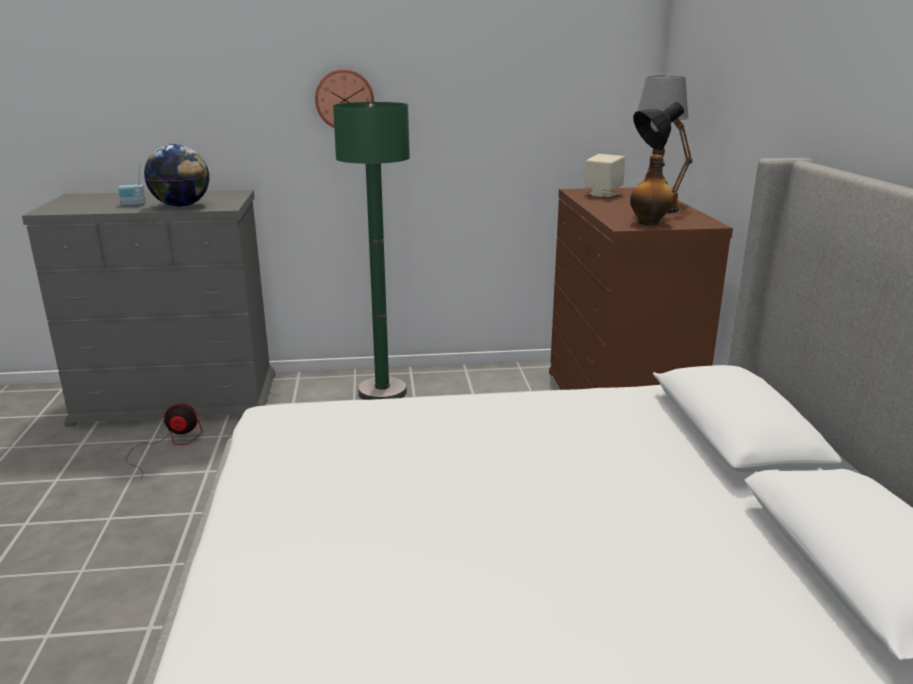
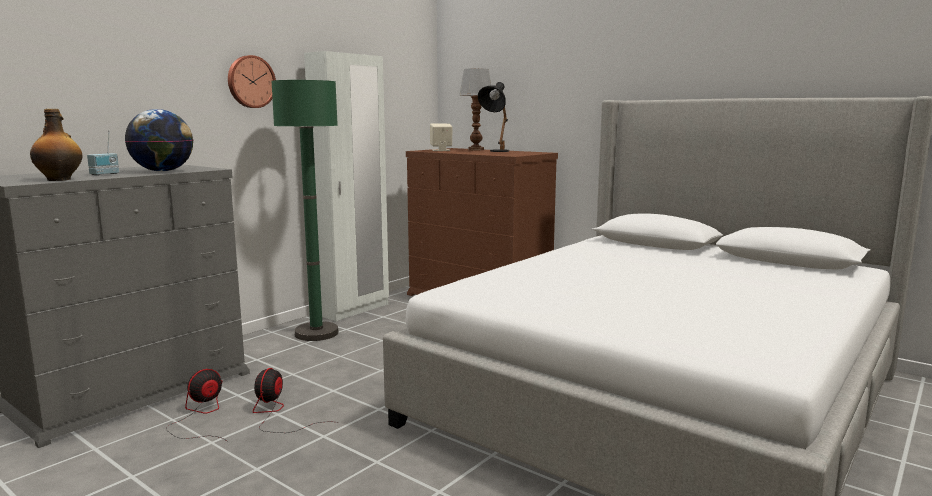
camera: 45 degrees left, 10 degrees down
(207, 470) = (277, 414): none -> fan
(463, 374) = (354, 310): none -> white wardrobe
(649, 223) = (517, 154): bottle -> bottle (60, 179)

